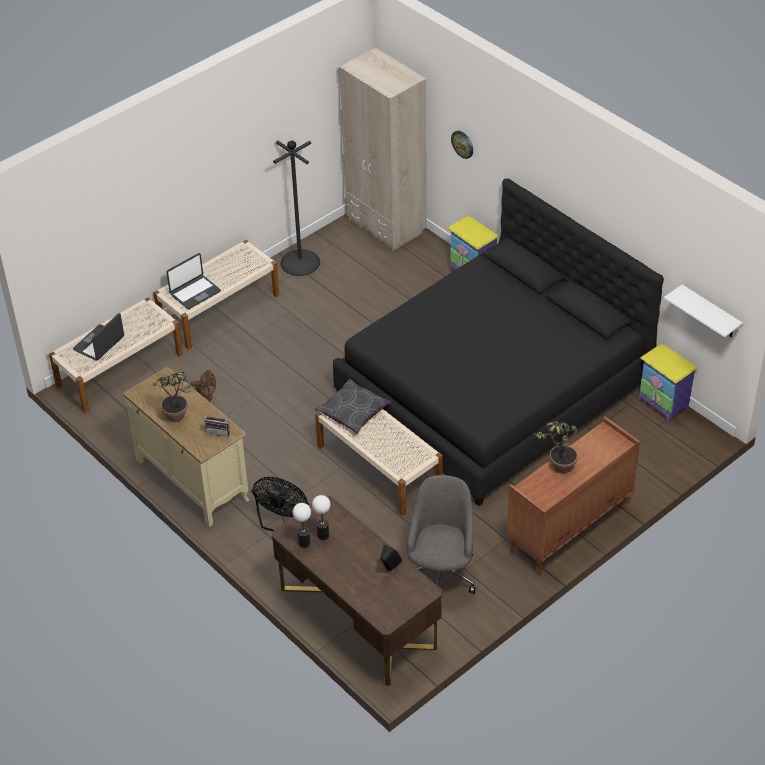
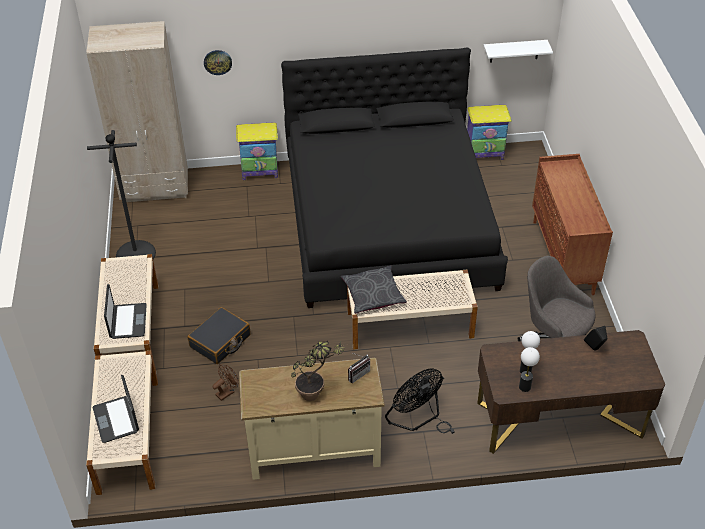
camera: 55 degrees left, 0 degrees up
(253, 364) = (220, 341): none -> black suitcase
(557, 469) = (569, 206): potted plant -> none

